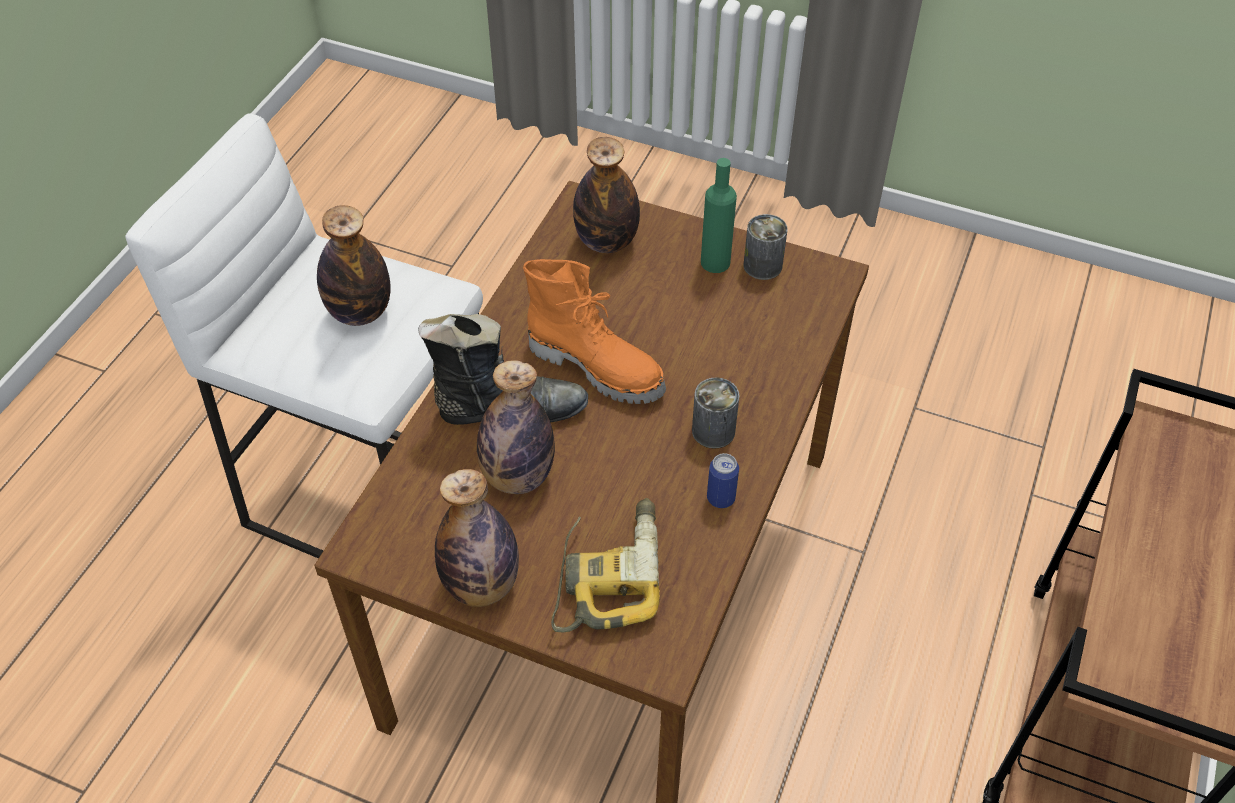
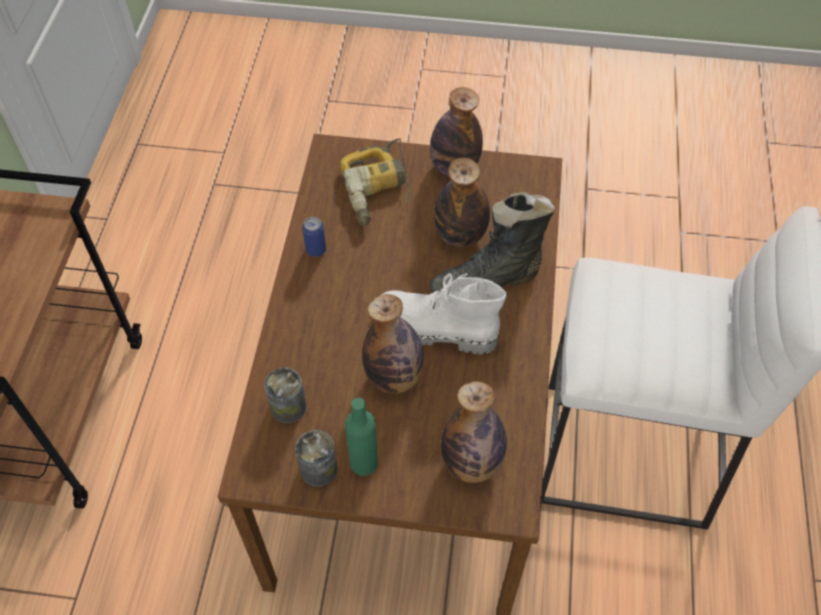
camera: 165 degrees right, 5 degrees up
(360, 312) = (641, 320): bottle -> bottle (394, 377)
(597, 367) = (434, 331): orange boot -> white boot
(713, 431) = (331, 297): can -> can (288, 407)

